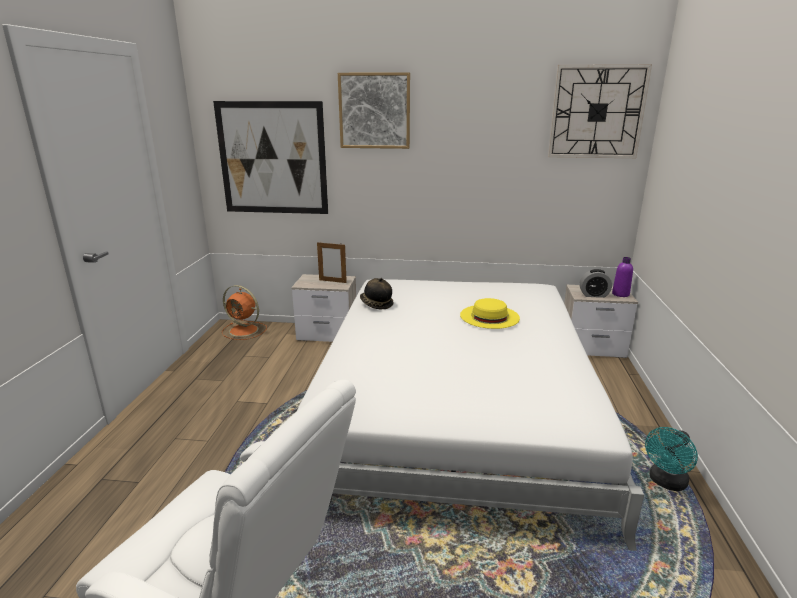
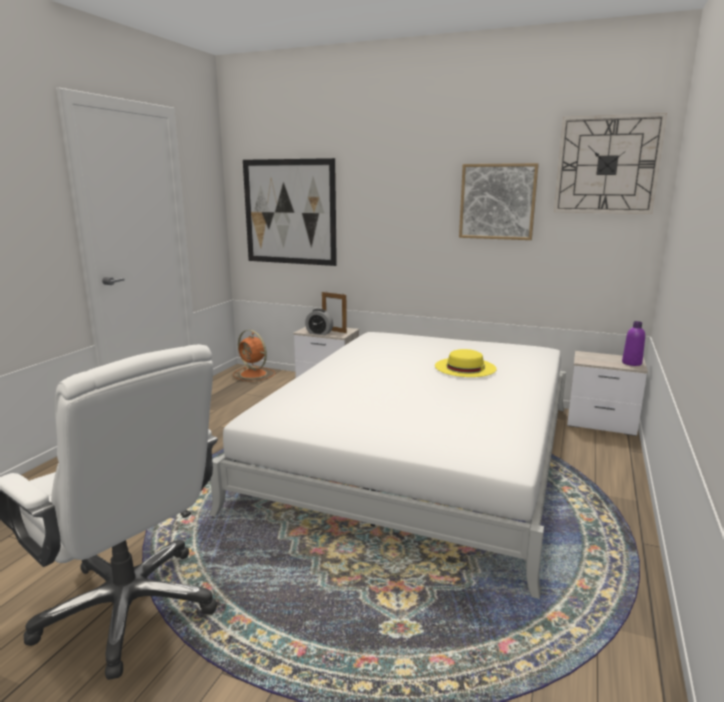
camera: 15 degrees right, 5 degrees down
(374, 111) = (381, 167): picture -> picture (497, 201)
(376, 304) = (360, 350): hat -> none
(593, 295) = (599, 361): alarm clock -> alarm clock (319, 333)
(666, 482) = (612, 549): turquoise fan -> none

